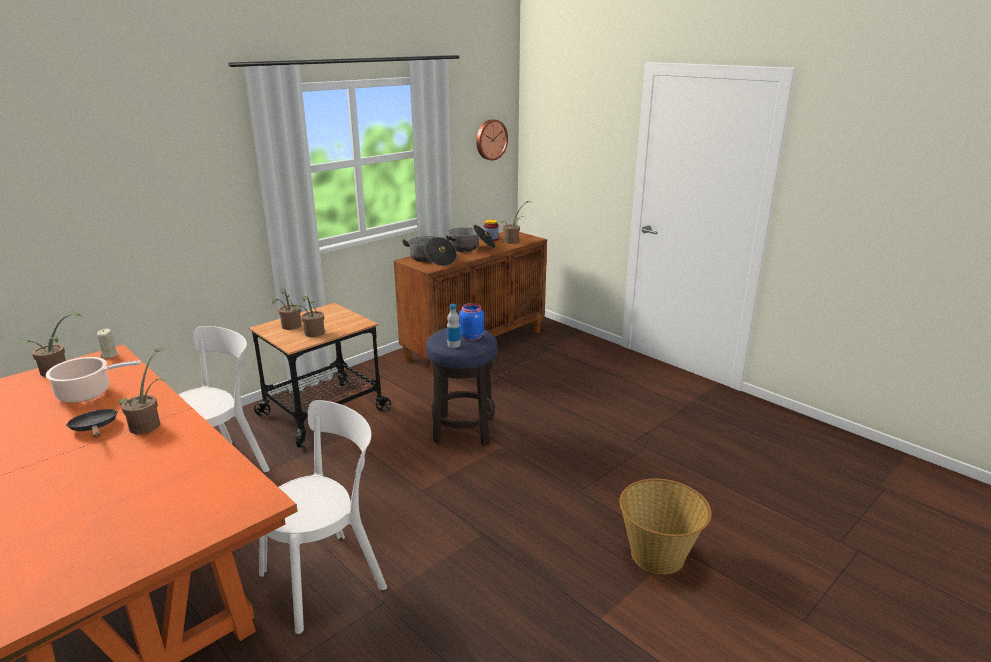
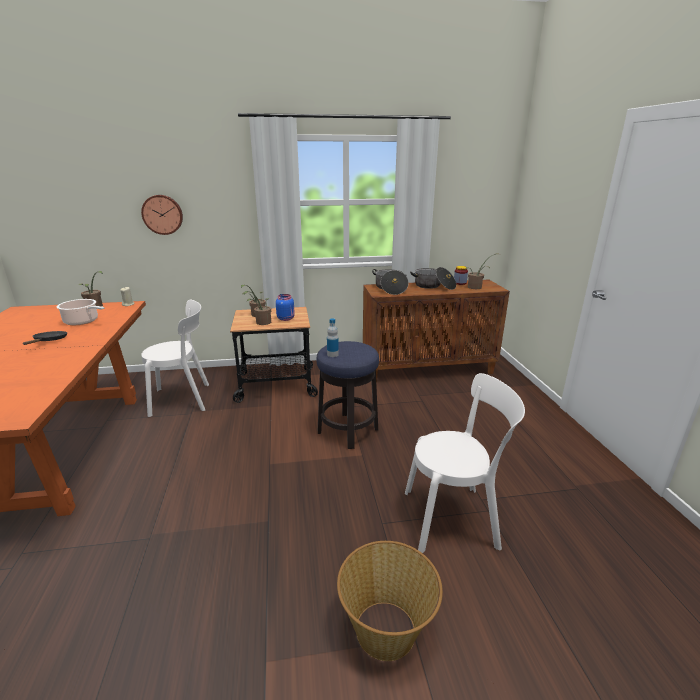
camera: 35 degrees right, 0 degrees up
(149, 424) = (70, 347): potted plant -> none
(328, 577) = (145, 499): white chair -> white chair (454, 518)
(471, 337) = (354, 352): blue jar -> blue jar (286, 318)
(490, 139) = (483, 197): wall clock -> wall clock (162, 214)

